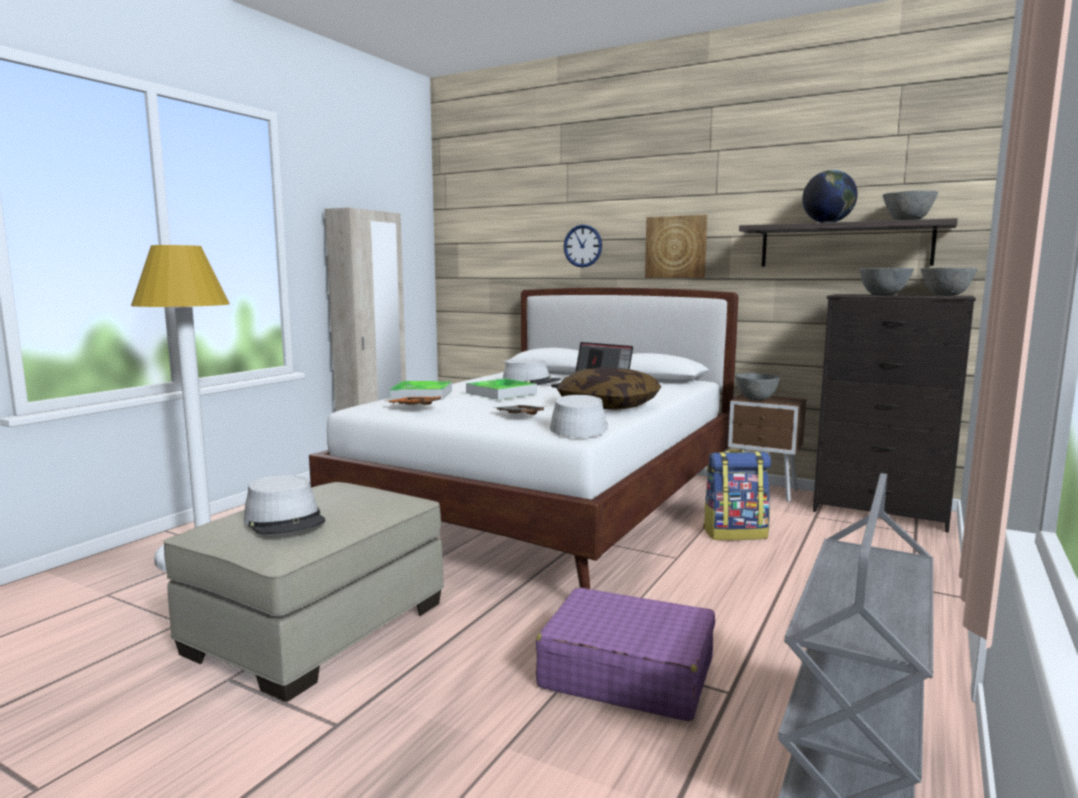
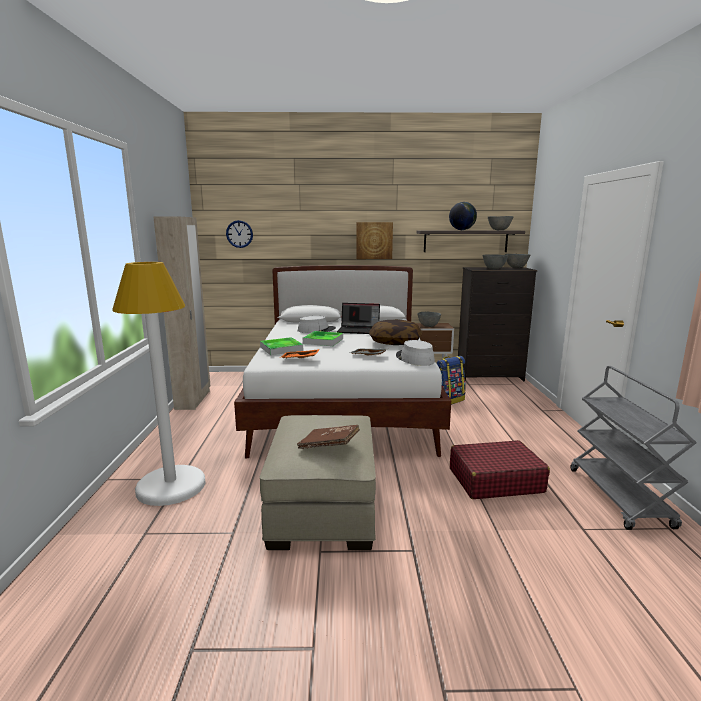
camera: 30 degrees left, 5 degrees up
(285, 520) = (329, 446): grey hat -> brown book
(582, 246) = (313, 238): wall clock -> wall clock (239, 234)
(626, 673) = (495, 480): purple suitcase -> red suitcase

